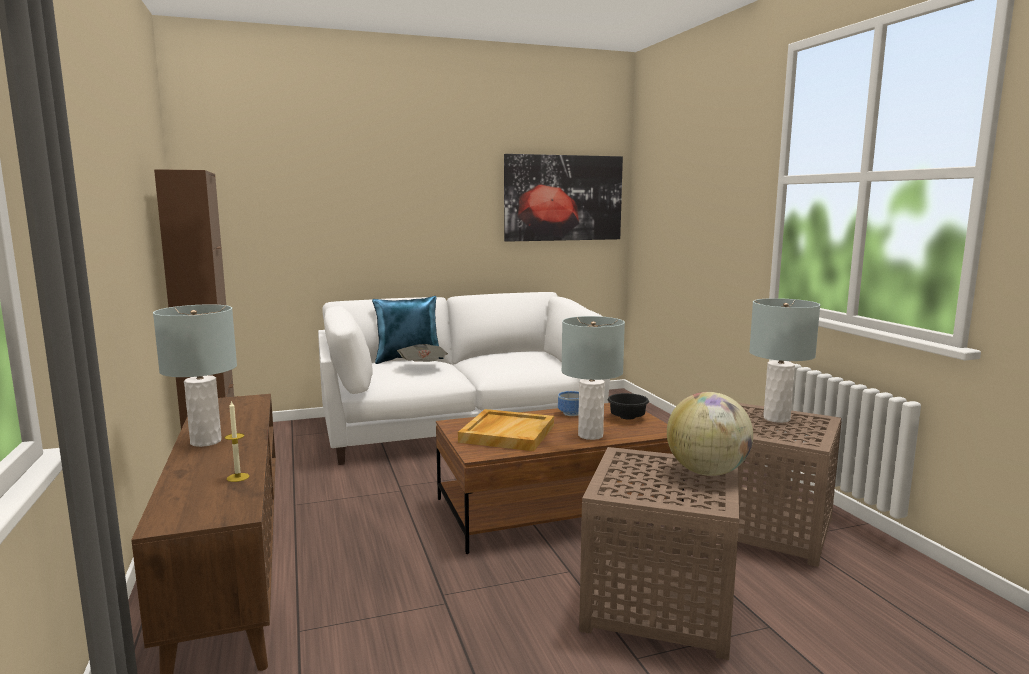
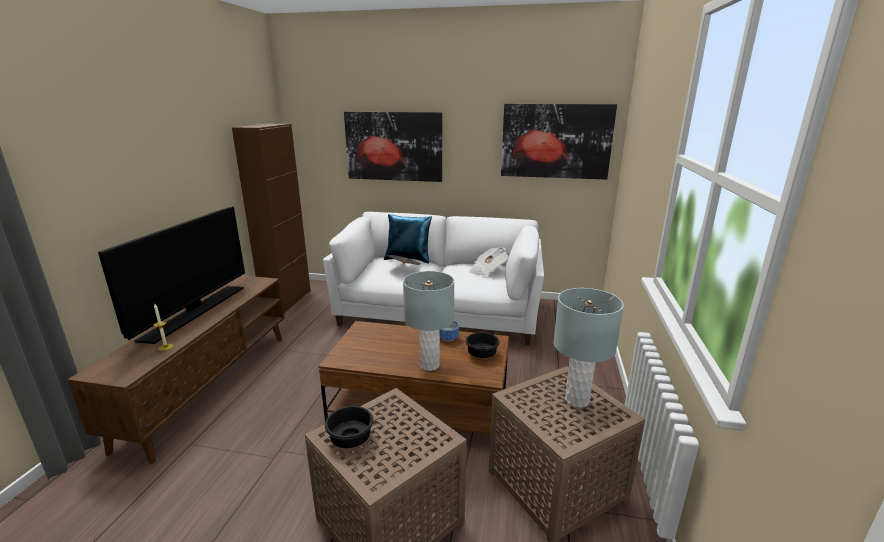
camera: 30 degrees right, 10 degrees up
(205, 441) = (195, 312): grey table lamp -> television
(361, 209) = (394, 146): none -> picture
(507, 433) = (379, 346): beige tray -> none
(524, 355) = (487, 271): none -> newspaper
(637, 487) = (352, 439): none -> black bowl
(707, 472) = (423, 443): globe -> none

